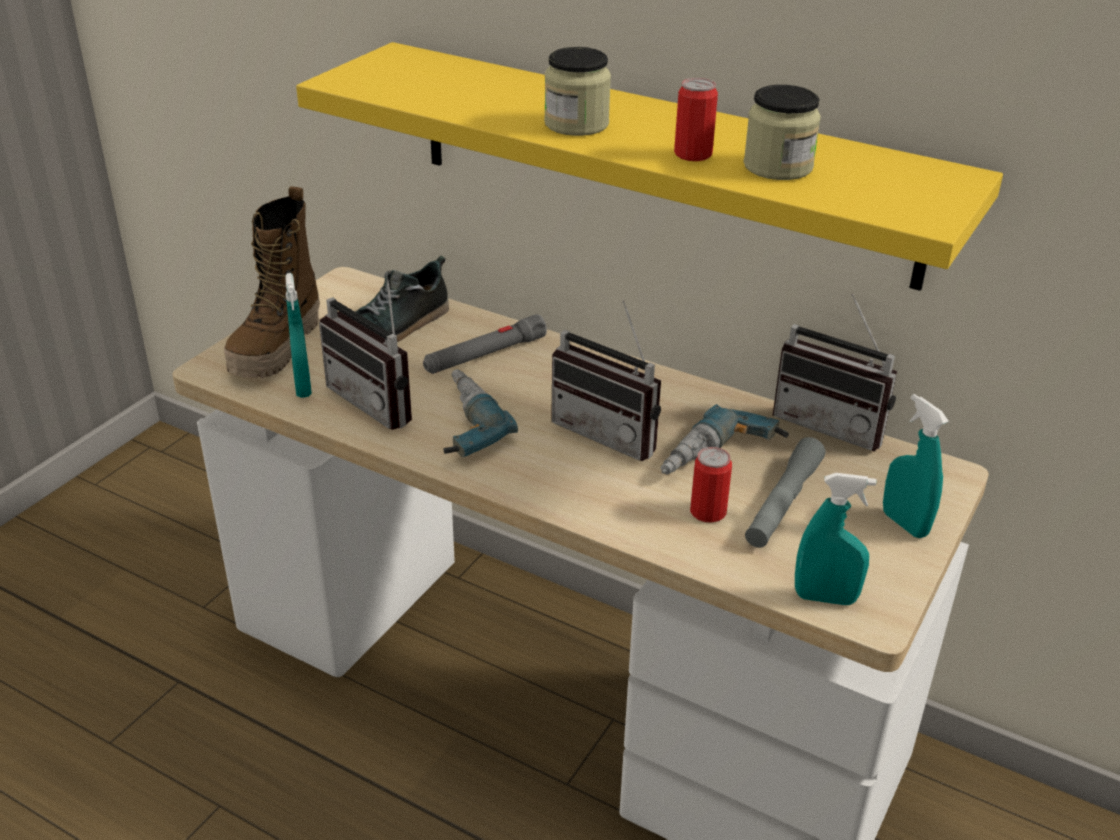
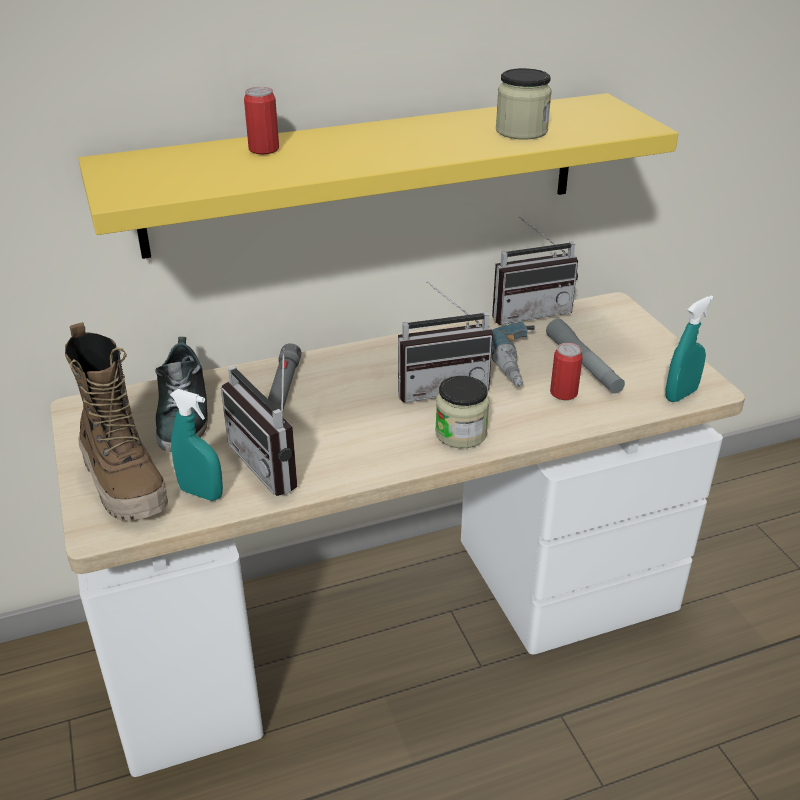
camera: 50 degrees left, 0 degrees up
(380, 401) = (274, 464): radio -> radio turned 60 degrees clockwise
(458, 424) = (351, 442): power drill -> none
(576, 124) = (361, 154): jar -> jar (461, 433)
(693, 154) = (467, 143): can -> can (264, 149)
(904, 524) = (642, 338): turquoise spray bottle -> none

